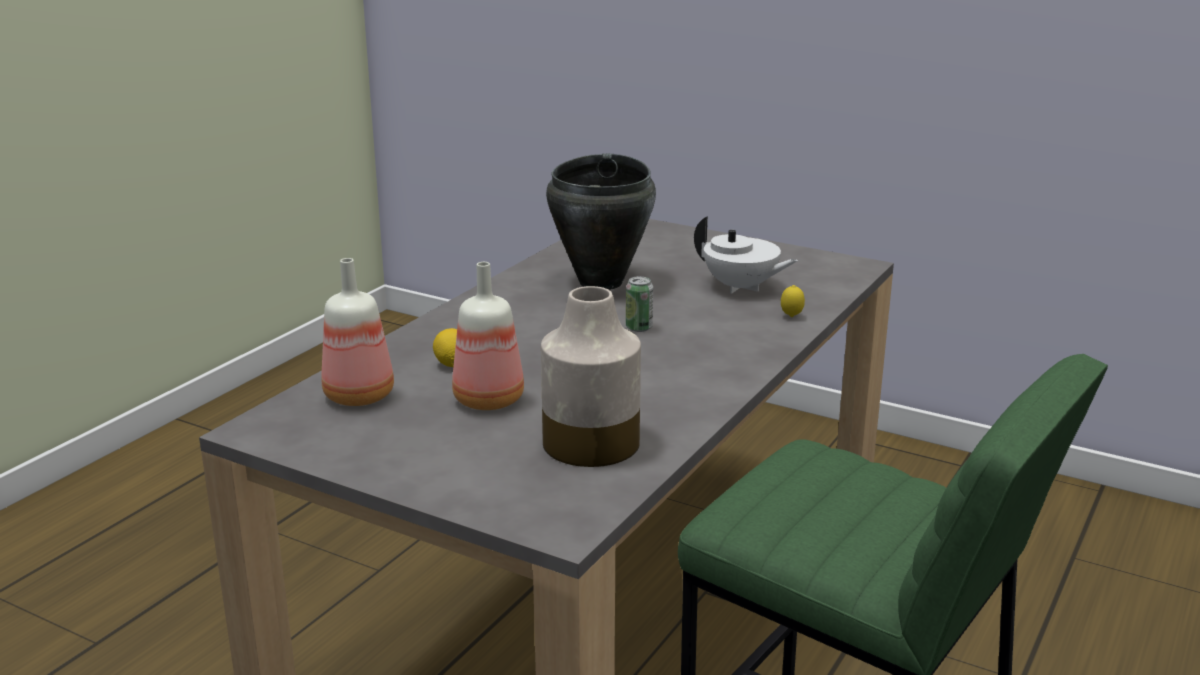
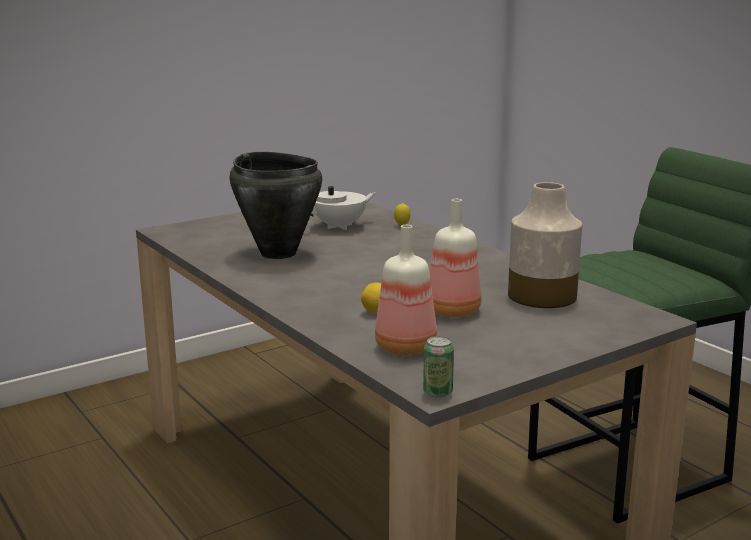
camera: 65 degrees left, 5 degrees down
(639, 328) = (374, 258): can -> can (438, 392)

